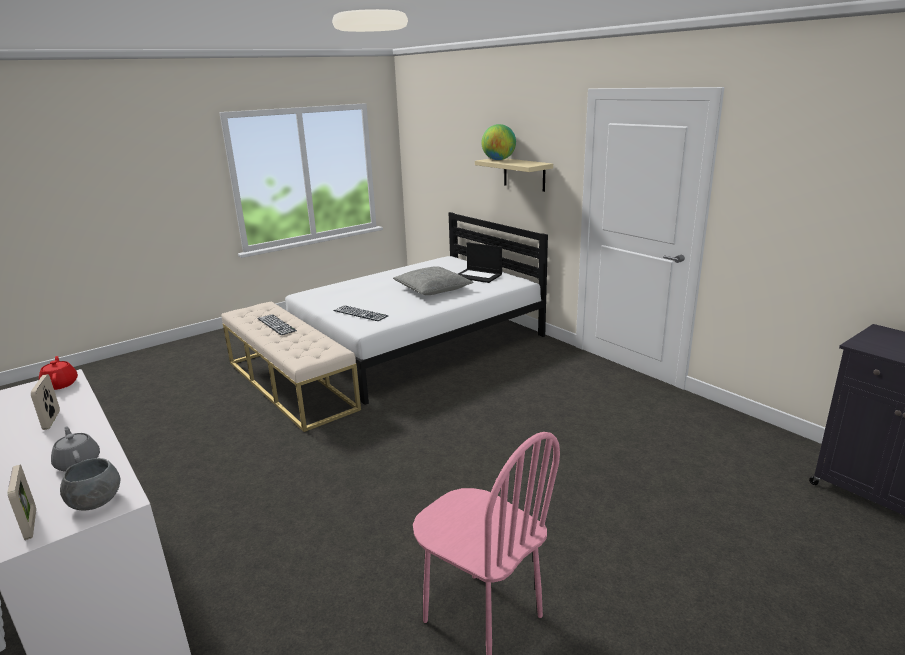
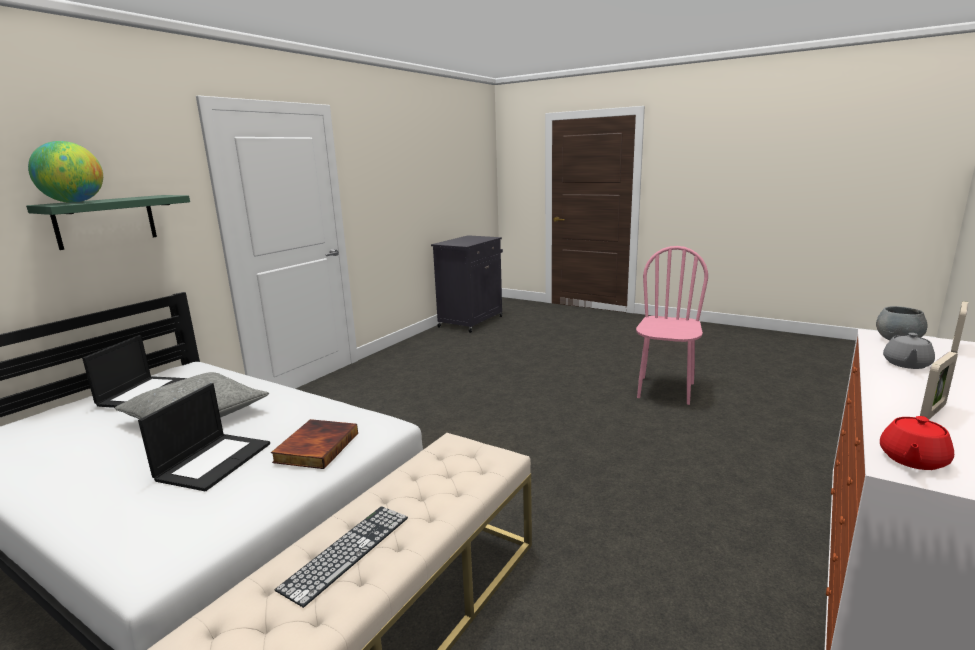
camera: 110 degrees left, 5 degrees down
(360, 313) = (316, 447): keyboard -> book
(374, 296) = (214, 461): none -> laptop
(524, 174) = (105, 221): beige shelf -> green shelf

